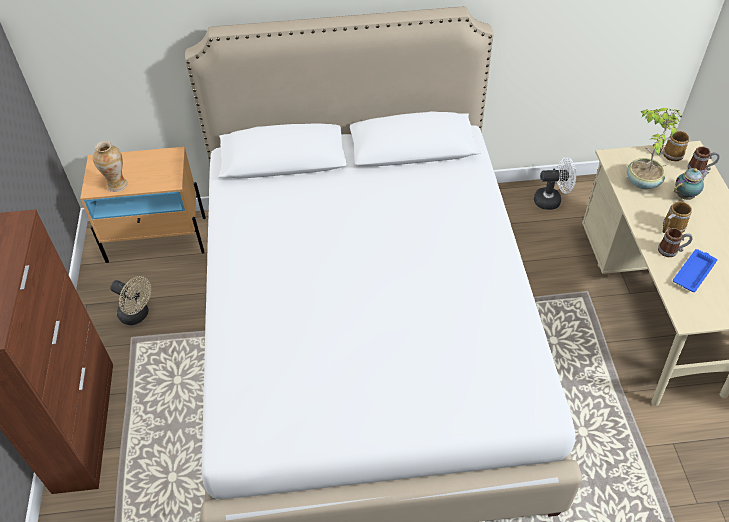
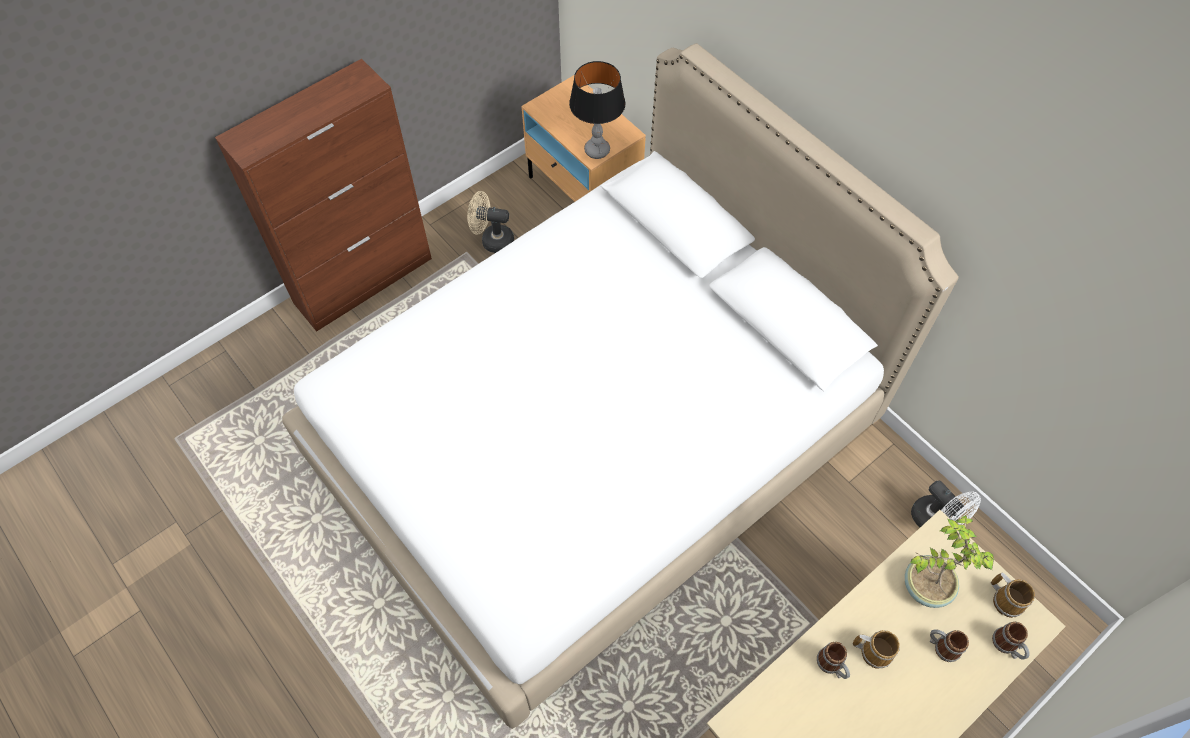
camera: 55 degrees right, 10 degrees up
(117, 185) = (557, 120): vase -> none
(138, 315) = (492, 240): beige fan -> beige fan turned 105 degrees clockwise
(169, 177) = (597, 150): none -> table lamp
(685, 196) = (942, 647): teapot -> mug
(694, 272) = (815, 705): blue tray -> none

